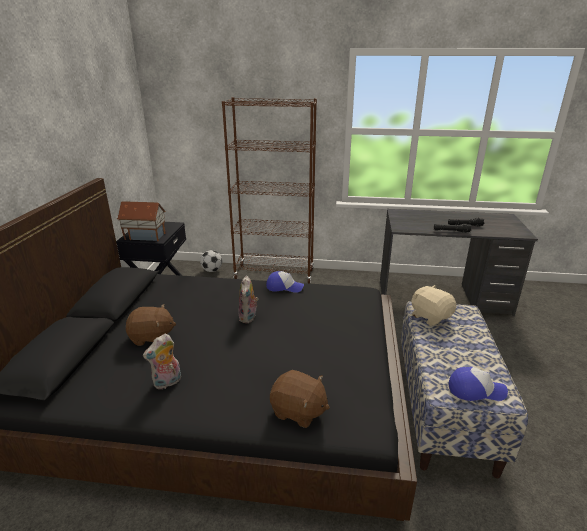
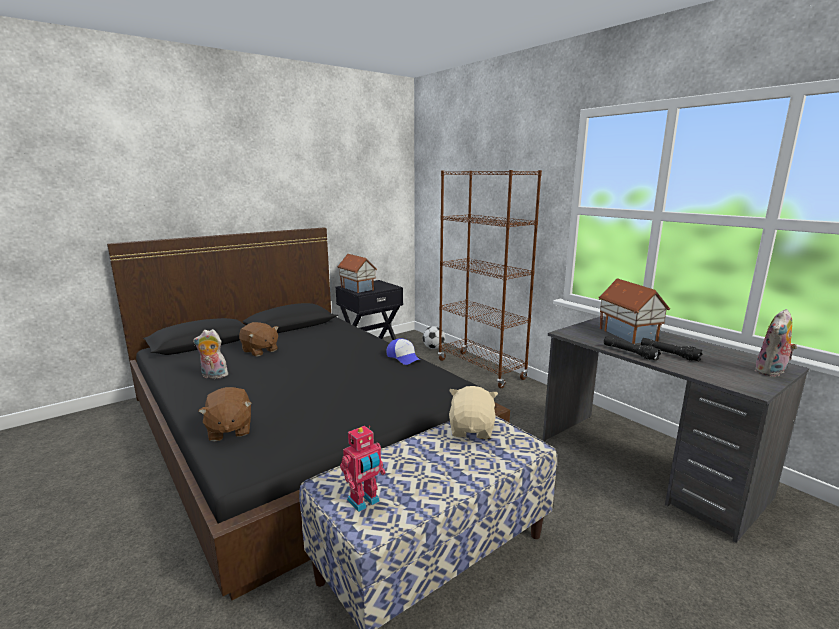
camera: 45 degrees right, 10 degrees down
(249, 317) = (333, 365): plush toy -> plush toy (772, 372)
(425, 218) = (629, 334): none -> toy house
(475, 390) = (364, 502): cap -> toy robot

